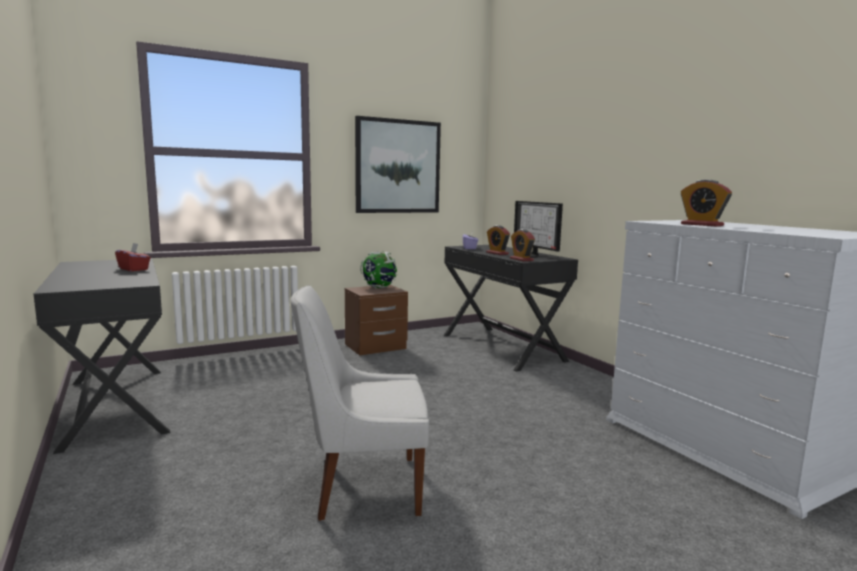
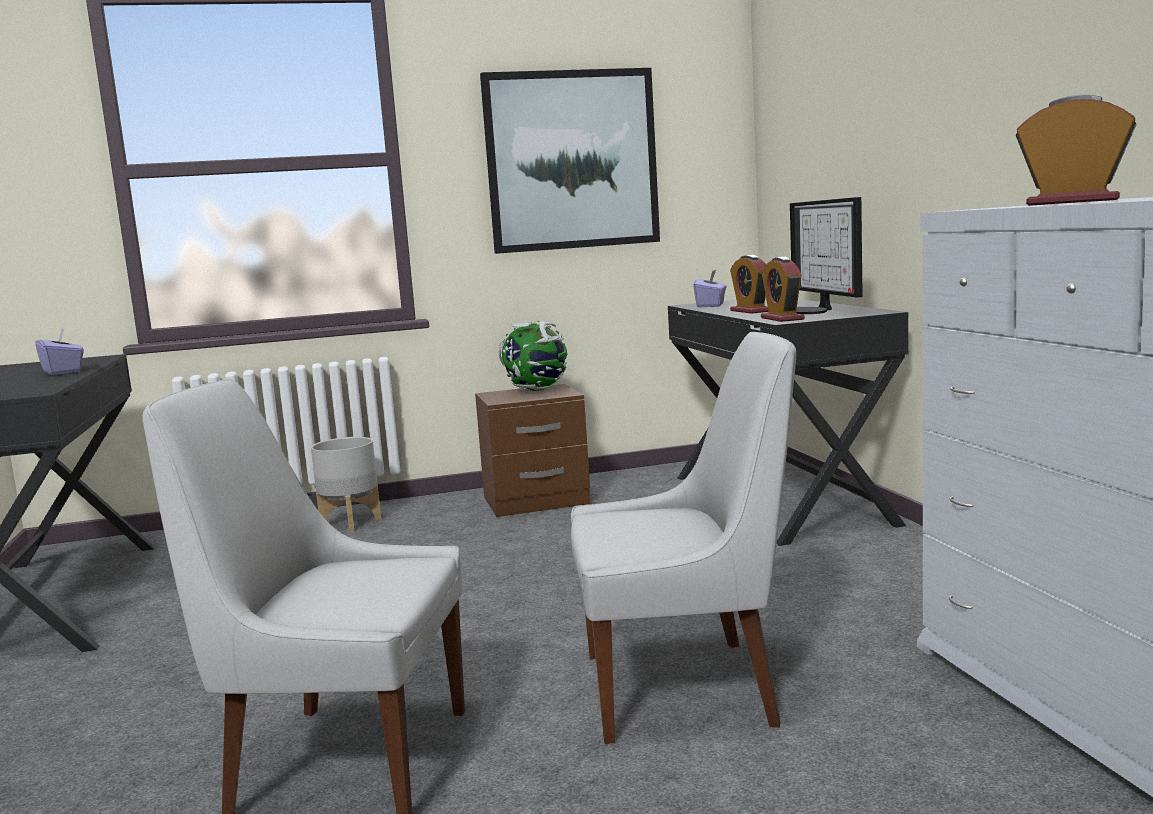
camera: 15 degrees right, 0 degrees up
(134, 269) = (63, 372): red tissue box -> purple tissue box
(276, 358) = (351, 523): none -> grey planter
(514, 443) = (687, 689): none -> white chair
(702, 225) = (1072, 202): alarm clock -> alarm clock turned 150 degrees clockwise

